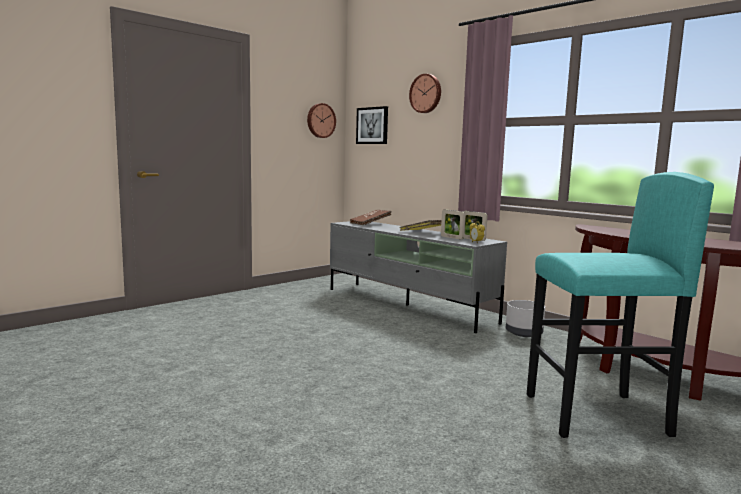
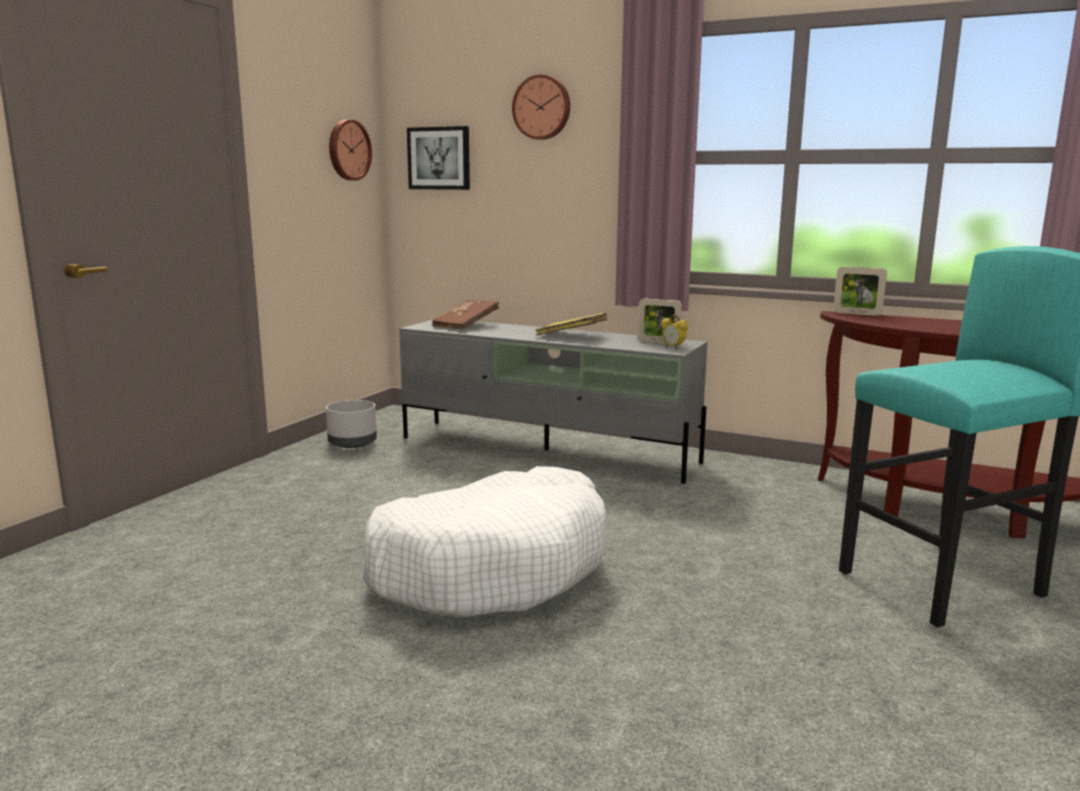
camera: 20 degrees left, 5 degrees up
(309, 357) = (491, 567): none -> white dog bed
(452, 237) = (626, 341): picture frame -> picture frame (857, 314)
(524, 333) = (744, 473): grey planter -> grey planter (353, 443)

